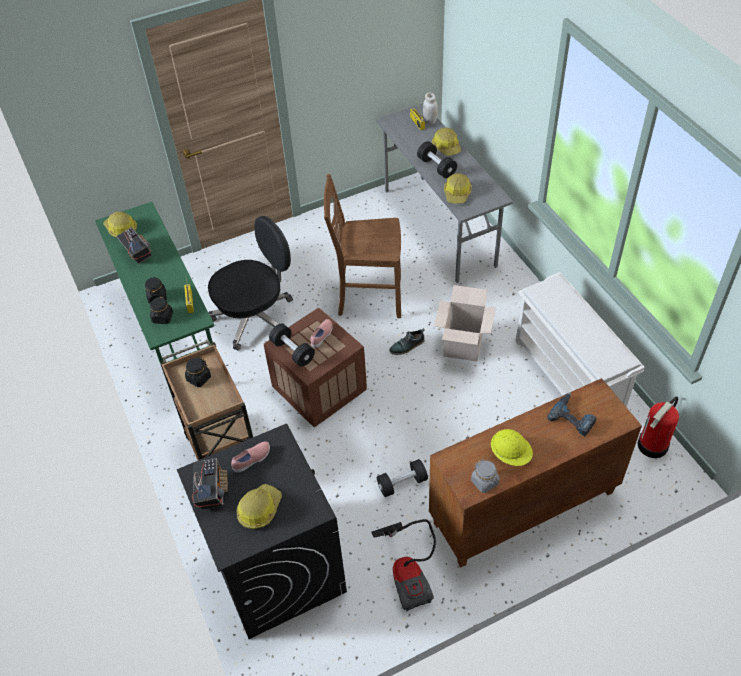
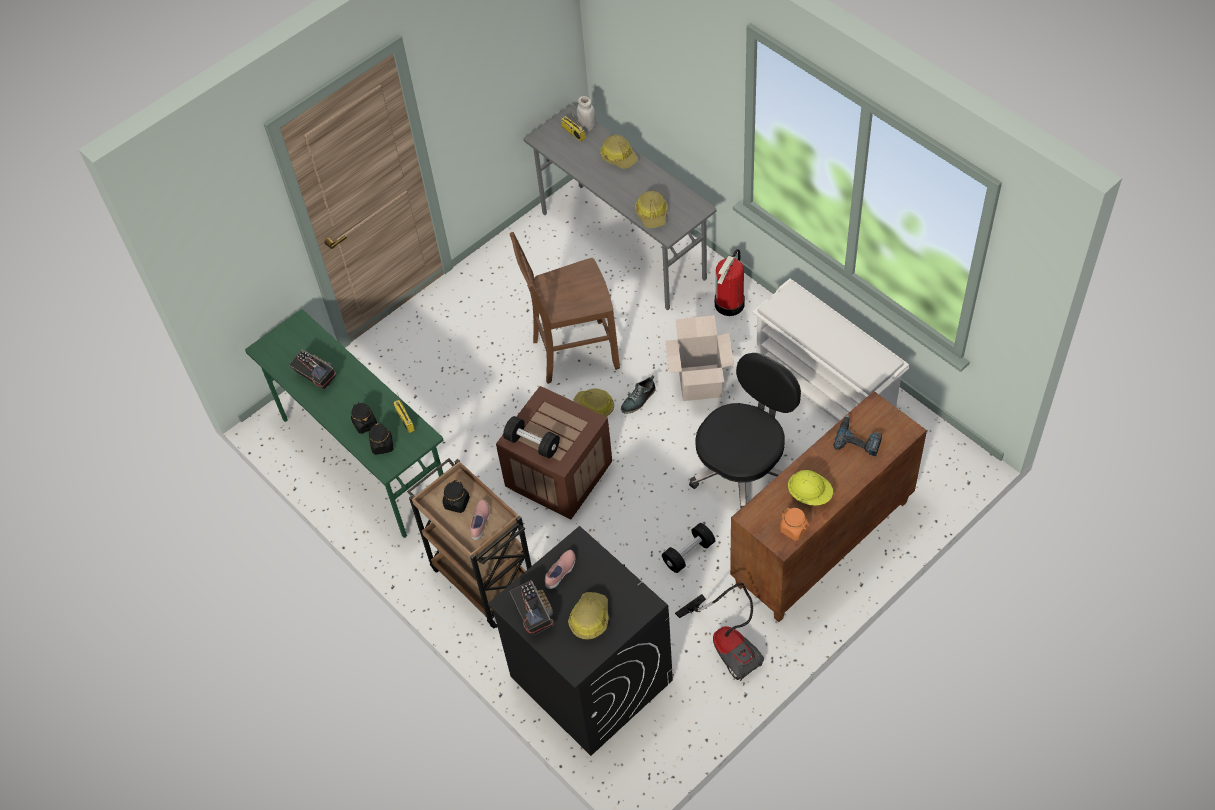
camera: 15 degrees left, 5 degrees up
(121, 229) = (282, 352): hard hat -> hard hat (594, 406)
(256, 317) = (452, 410): black office chair -> black office chair (743, 469)
(322, 336) = (558, 418): pink shoe -> pink shoe (480, 522)
(436, 167) = (617, 185): black dumbbell -> none
(485, 482) = (794, 529): grey jar -> orange jar
(653, 446) = (933, 441): fire extinguisher -> fire extinguisher (730, 304)

